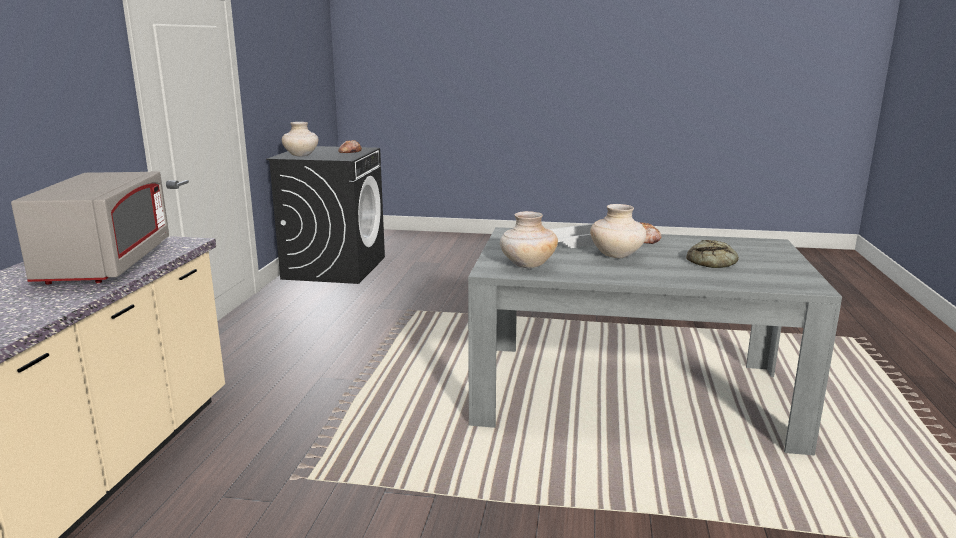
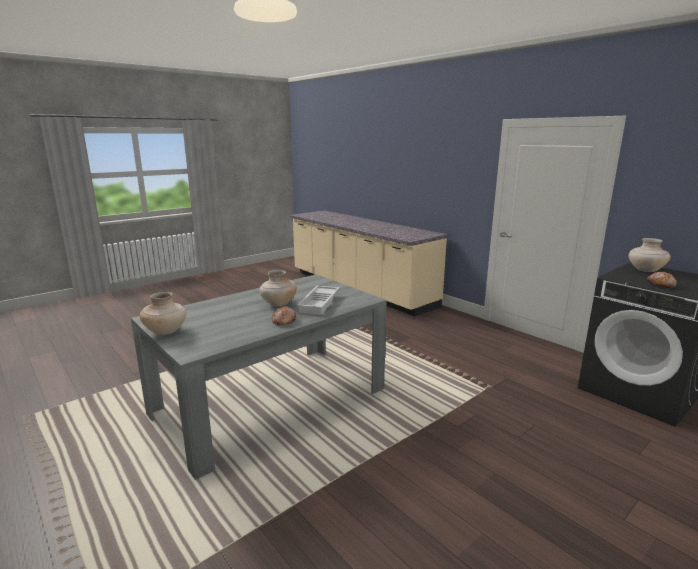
camera: 130 degrees right, 0 degrees up
(107, 264) = (394, 232): grey microwave -> none
(527, 265) = (307, 285): beige vase -> beige vase (166, 331)
(714, 262) = (218, 318): bread -> none

